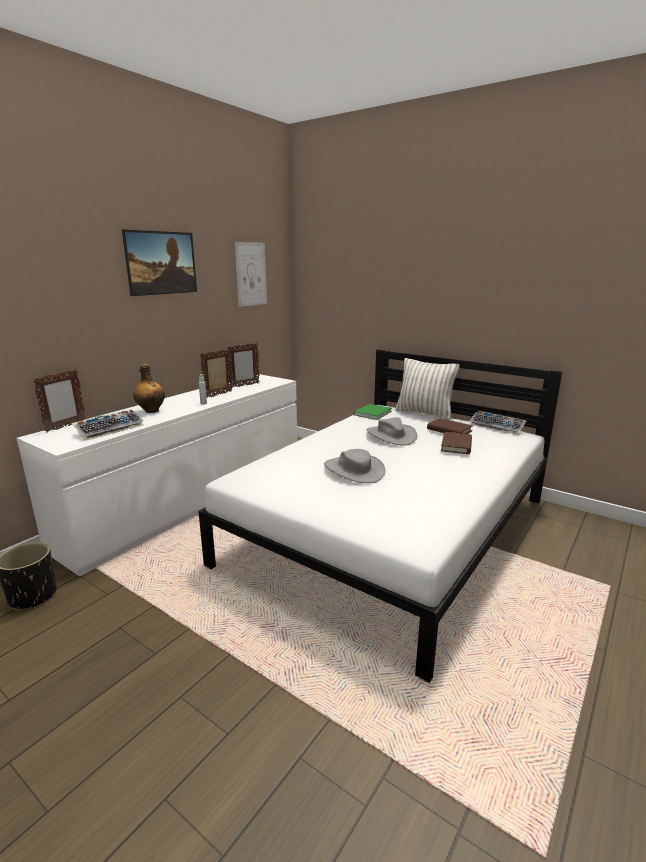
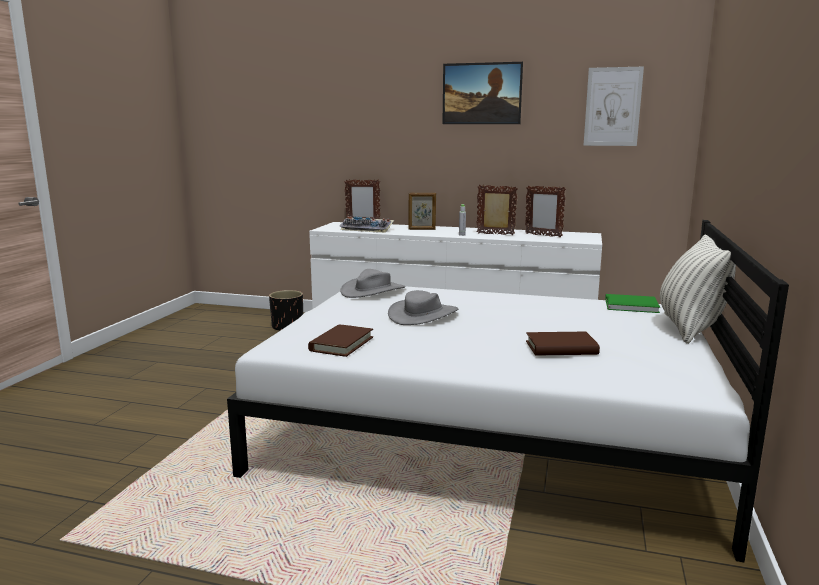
camera: 70 degrees right, 5 degrees down
(151, 411) = (422, 229): bottle -> picture frame
(391, 435) = (550, 318): grey hat -> grey hat (373, 291)
(449, 430) = (624, 342): brown book -> brown book (341, 344)
(497, 427) = (711, 373): keyboard -> none

